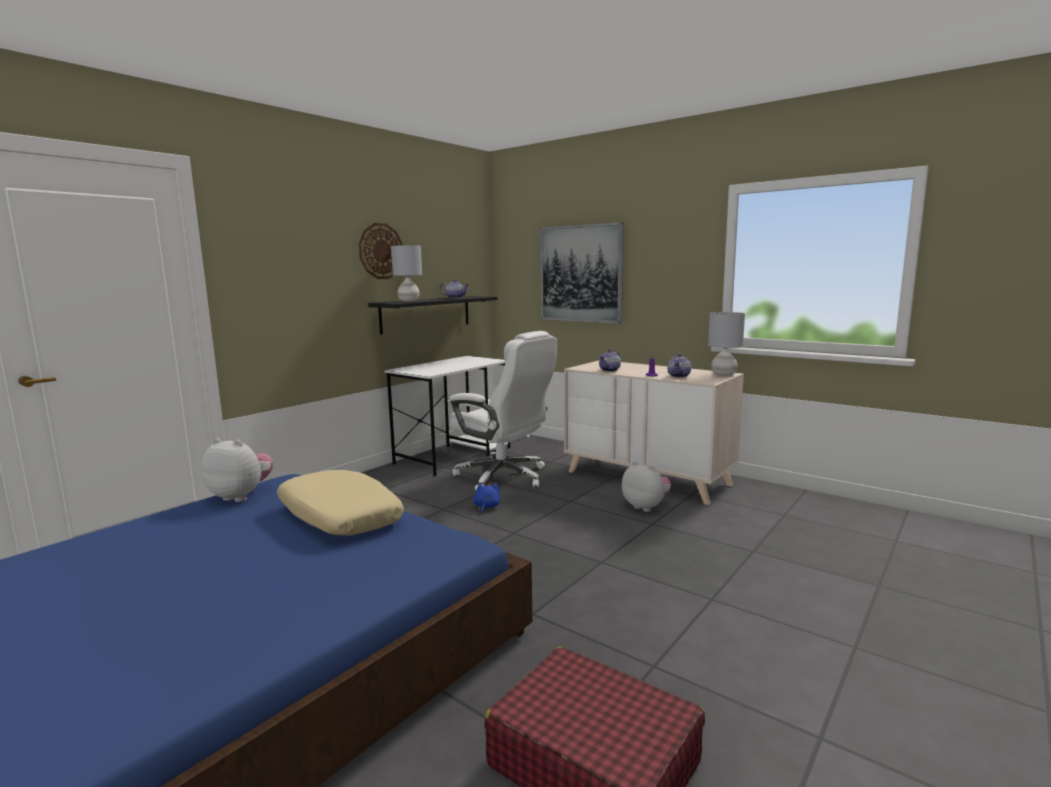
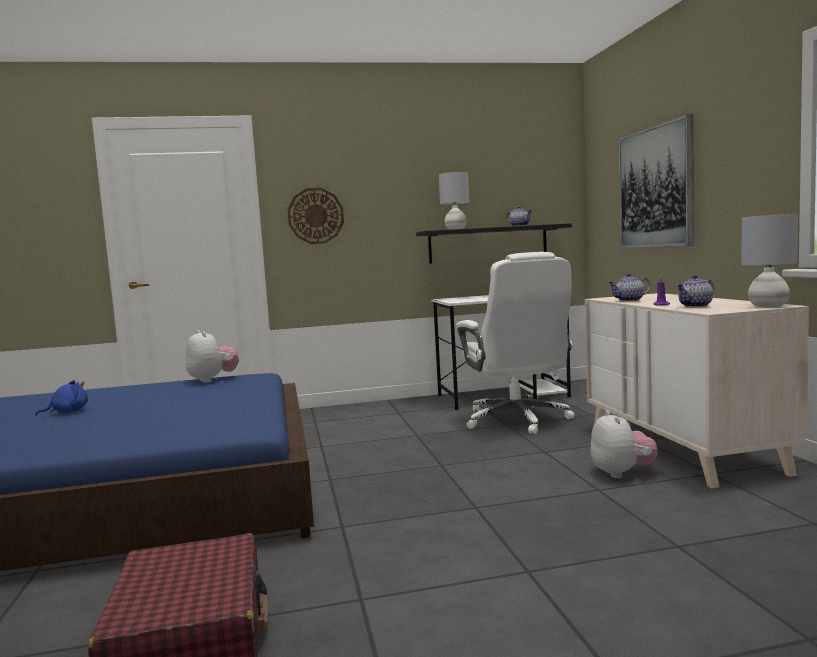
camera: 40 degrees right, 5 degrees down
(338, 517) = (229, 399): beige pillow -> none
(381, 251) = (432, 181): wall clock -> wall clock (315, 216)
(486, 507) = (455, 440): blue plush toy -> blue plush toy (67, 412)

